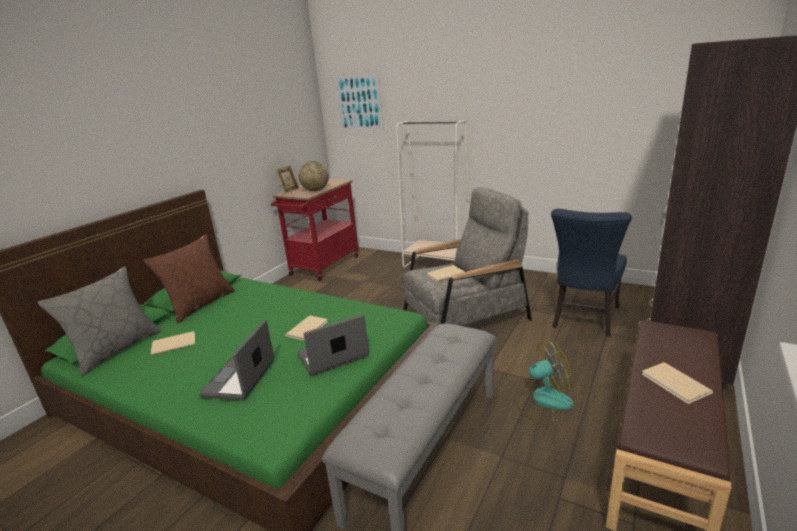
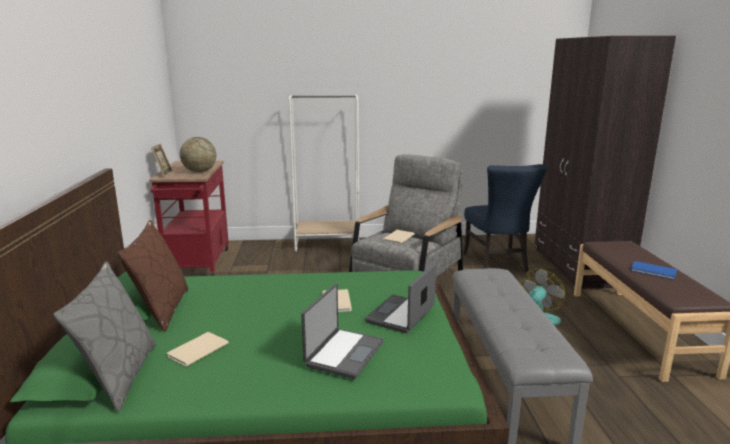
camera: 35 degrees left, 5 degrees down
(240, 379) = (343, 353): laptop -> laptop turned 135 degrees counterclockwise
(359, 103) = (224, 75): picture -> none
(675, 384) = (654, 271): beige book -> blue book

